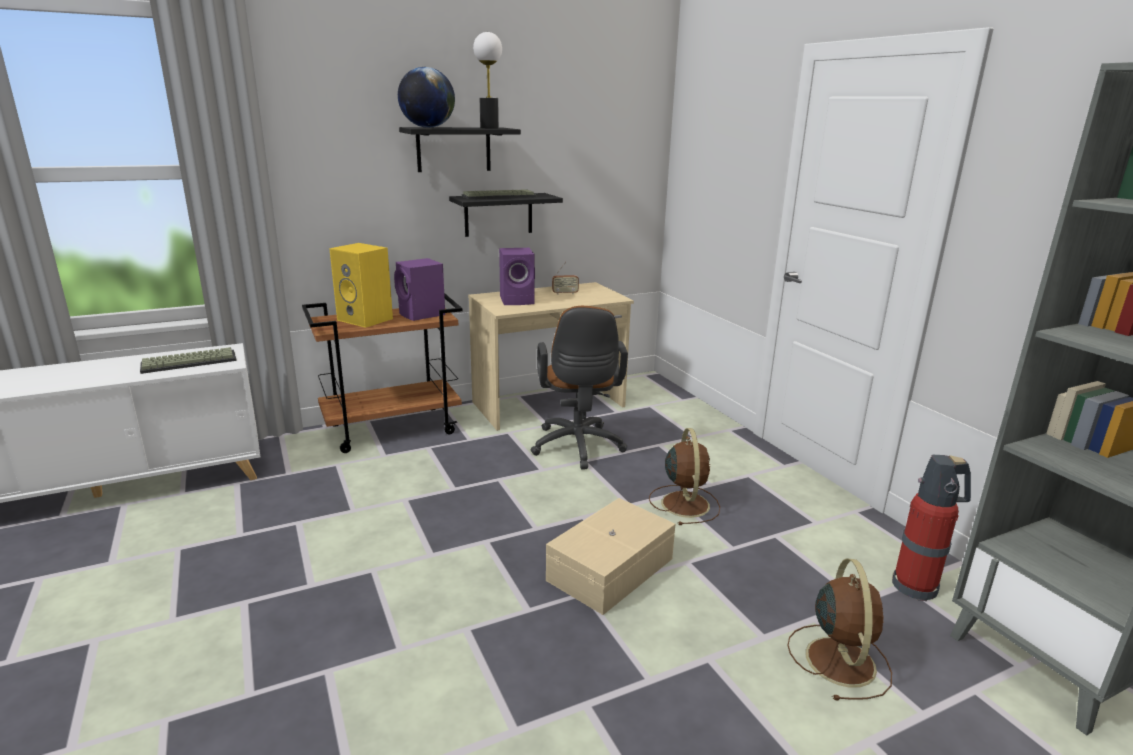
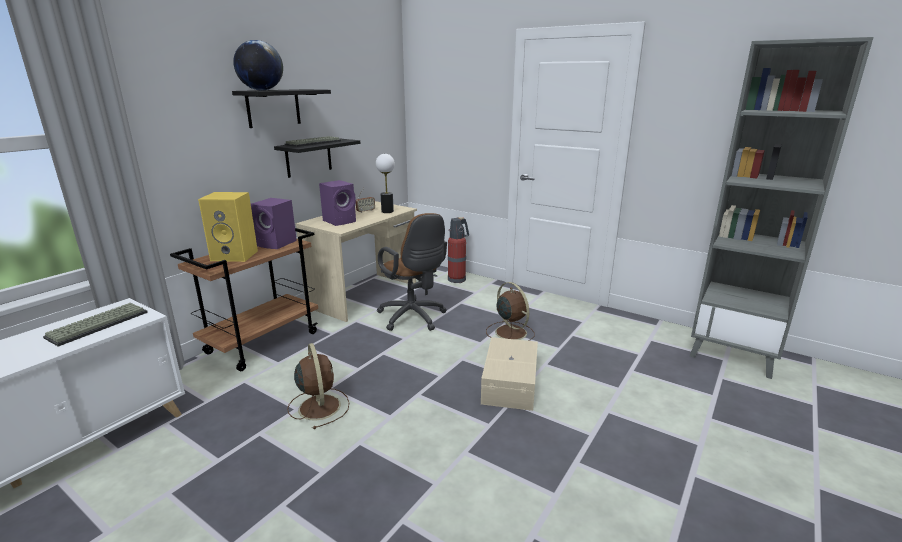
camera: 30 degrees left, 0 degrees up
(489, 128) = (305, 89): table lamp -> table lamp (387, 211)
(839, 659) = (660, 385): brown fan -> brown fan (319, 406)
(917, 587) = (655, 338): fire extinguisher -> fire extinguisher (457, 279)

